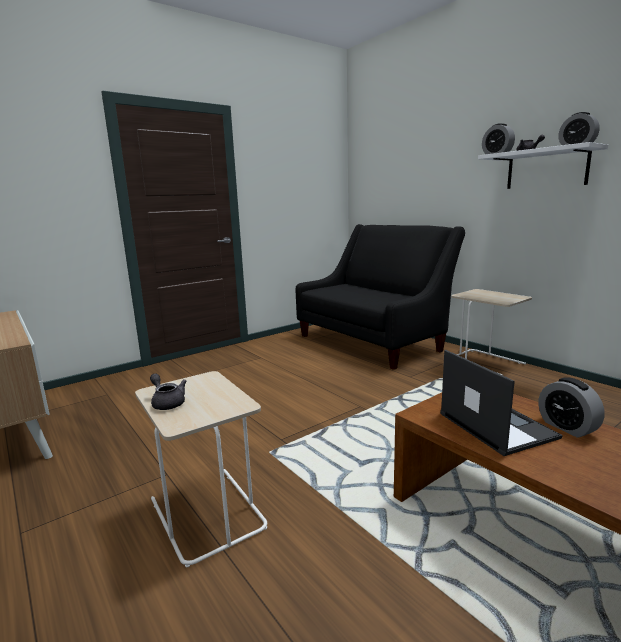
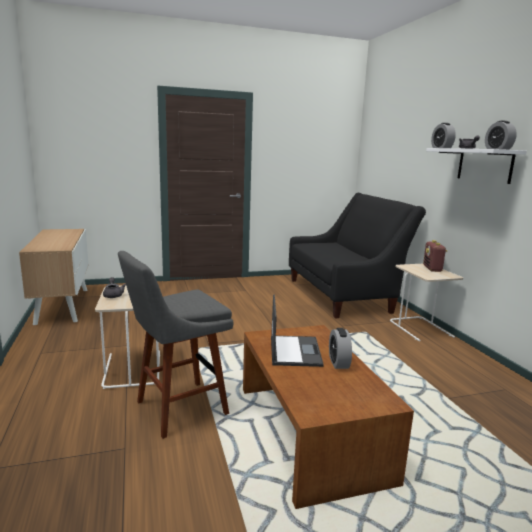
camera: 20 degrees right, 0 degrees up
(336, 563) = (177, 409): none -> grey stool
(491, 293) = (432, 269): none -> radio

